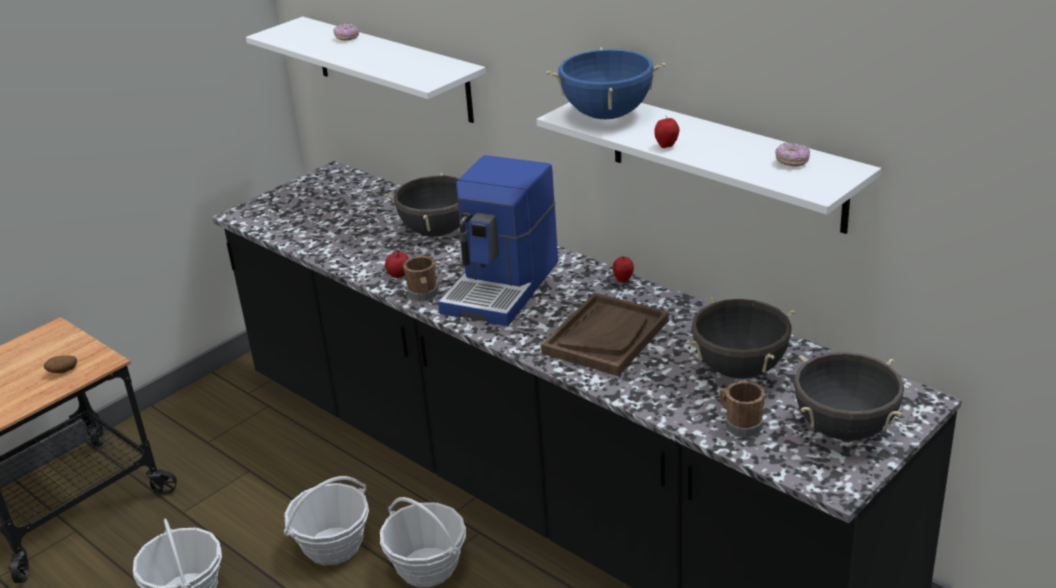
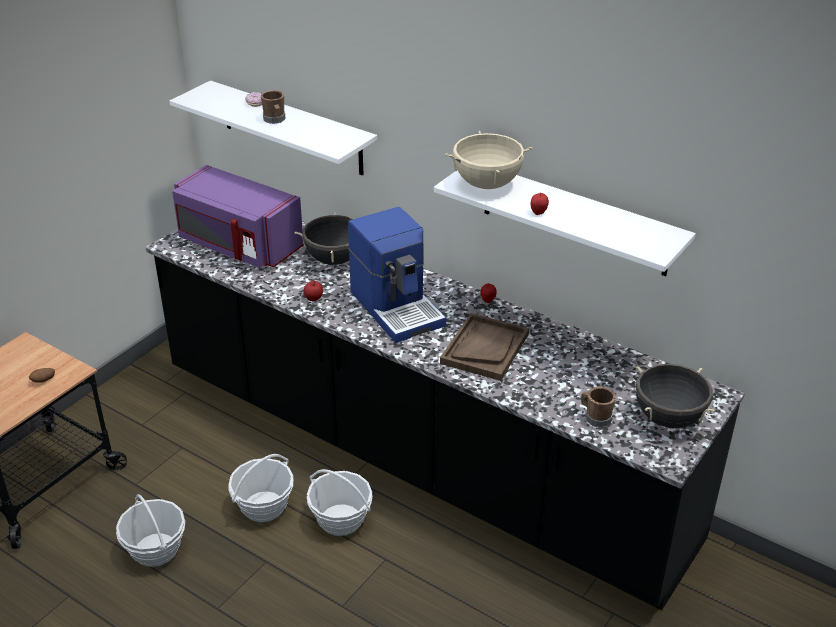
camera: 10 degrees left, 5 degrees up
(323, 215) = (238, 245): none -> purple microwave
(423, 295) = (337, 316): brown mug -> brown mug (275, 120)
(503, 287) = (397, 307): coffee machine -> coffee machine turned 45 degrees counterclockwise
(607, 115) = (487, 184): blue cooking pot -> beige cooking pot
(740, 370) = (587, 373): black cooking pot -> none
(792, 162) = (632, 228): donut -> none

